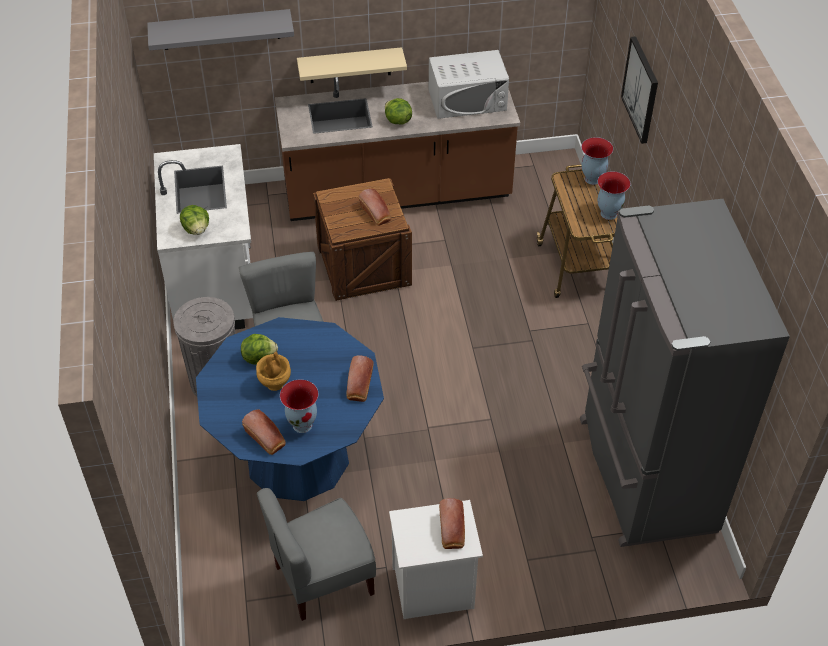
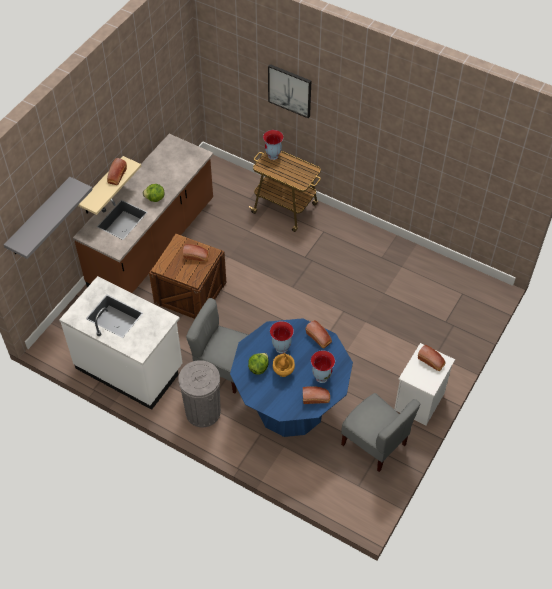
camera: 50 degrees left, 5 degrees up
(196, 229) = (146, 336): lettuce -> none
(323, 579) = (374, 444): grey chair -> grey chair turned 60 degrees counterclockwise
(367, 60) = (117, 176): none -> bread
(467, 100) = (172, 160): white microwave -> none
(608, 213) = (302, 167): vase -> vase (281, 348)
(643, 475) = (430, 277): grey fridge -> none

